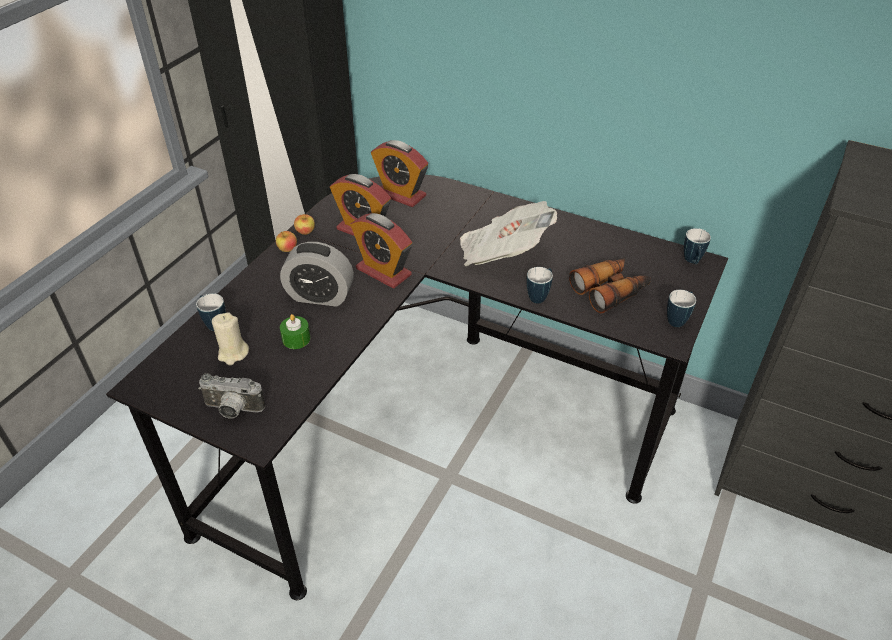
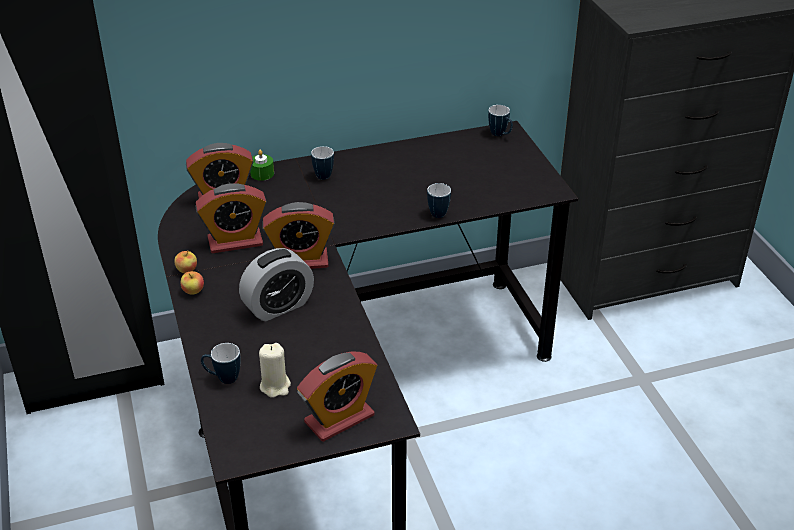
camera: 45 degrees left, 5 degrees down
(232, 410) = (339, 418): camera -> alarm clock
(296, 339) = (309, 345): green candle -> green candle (262, 174)
(502, 253) = (370, 198): newspaper -> none
(610, 290) = (476, 181): binoculars -> none
(678, 320) = (540, 175): mug -> mug (323, 174)

